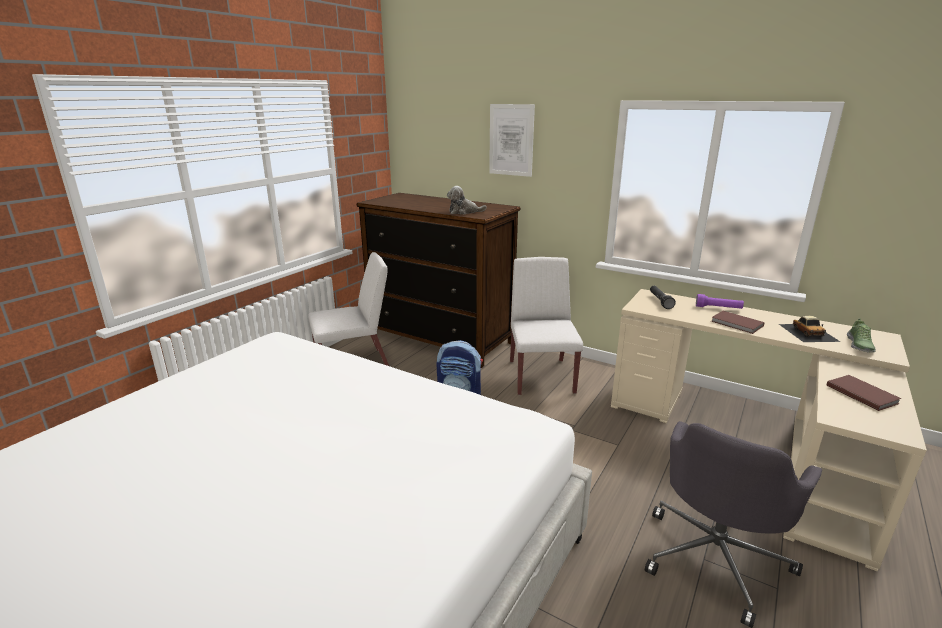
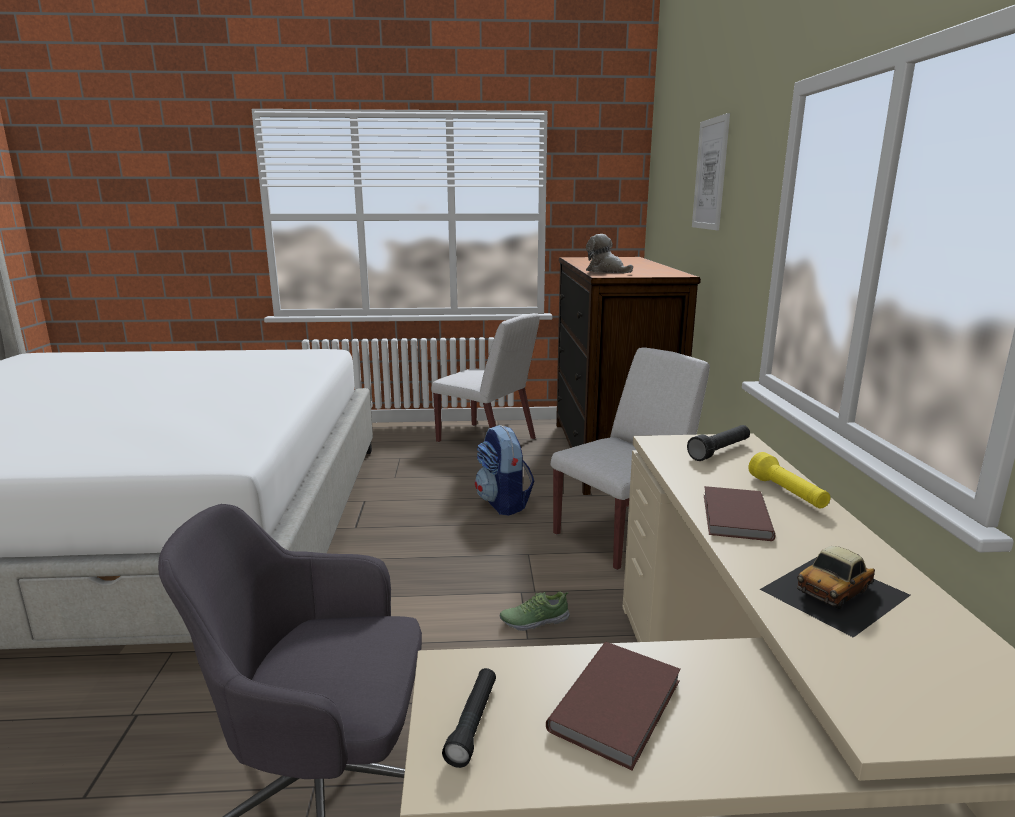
camera: 55 degrees right, 5 degrees down
(718, 308) = (787, 493): purple flashlight -> yellow flashlight
(859, 345) = (877, 667): shoe -> shoe (534, 620)
(873, 423) = (473, 723): none -> black flashlight

